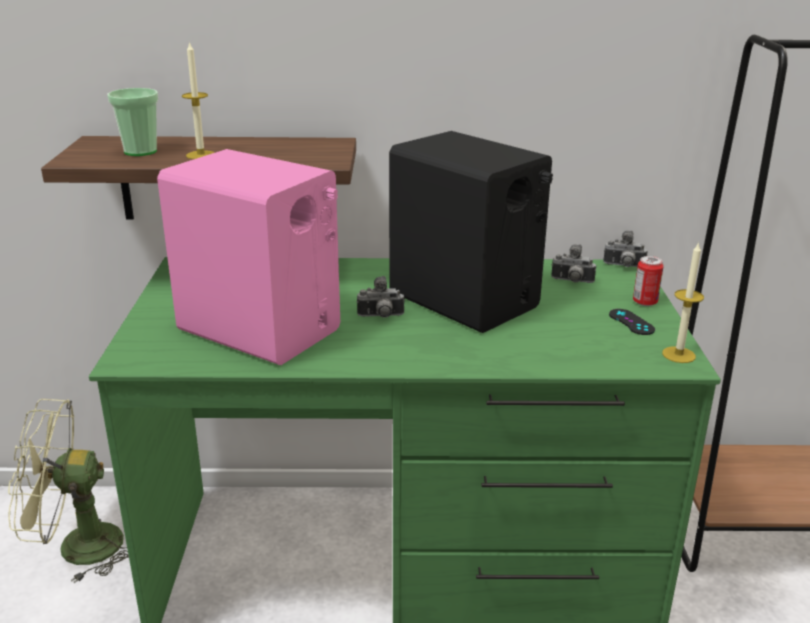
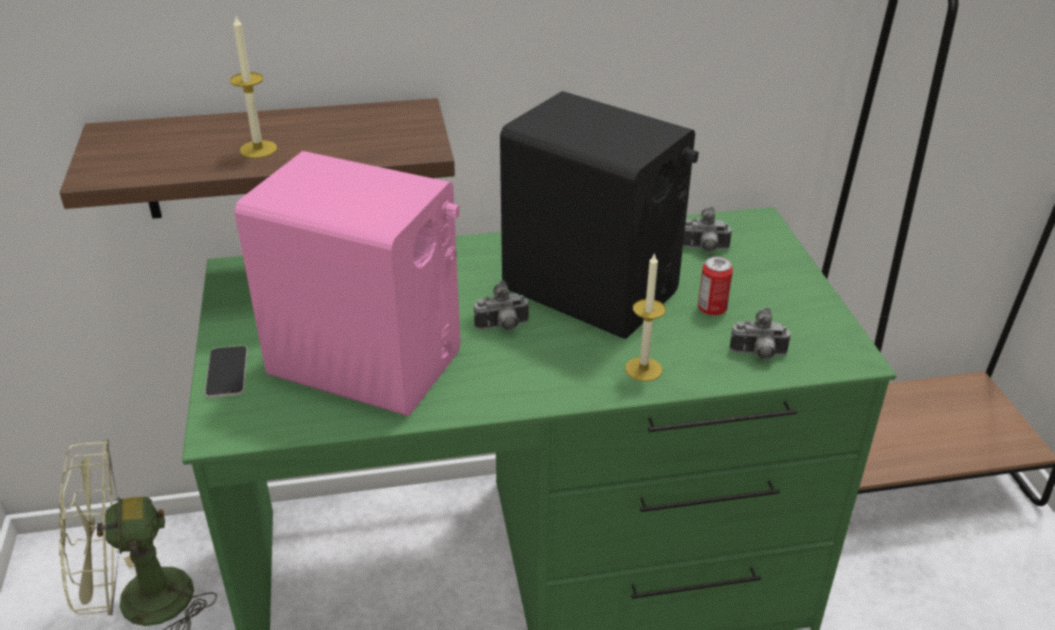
camera: 10 degrees left, 10 degrees up
(140, 151) = (177, 149): cup -> none
(147, 325) = (227, 372): none -> phone
(623, 266) = (755, 220): camera -> camera (758, 355)
(631, 322) = (784, 303): black game controller -> none
(645, 302) = (791, 272): can -> can (712, 309)
(678, 355) = (846, 345): candle -> candle (643, 369)

